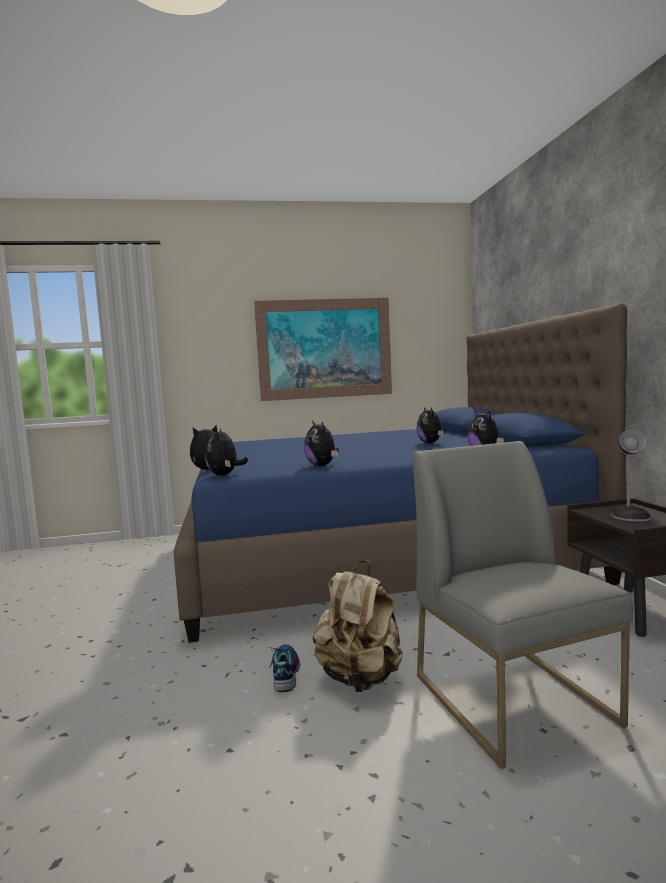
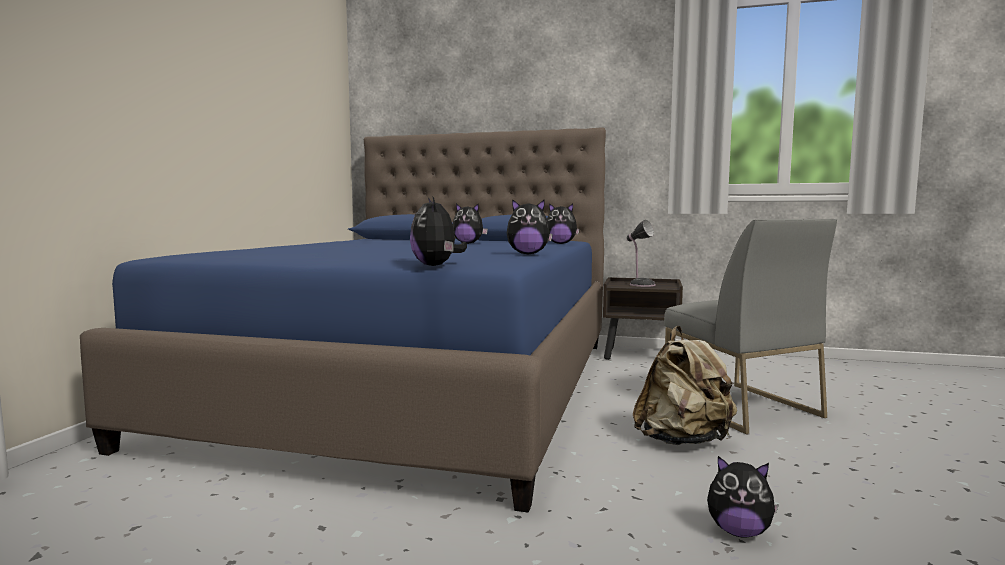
camera: 65 degrees left, 0 degrees up
(225, 475) = (505, 264): plush toy -> plush toy (739, 531)
(284, 673) = (654, 469): shoe -> none
(325, 348) = (230, 119): picture -> none
(515, 699) = (738, 406): grey chair -> grey chair turned 120 degrees counterclockwise

